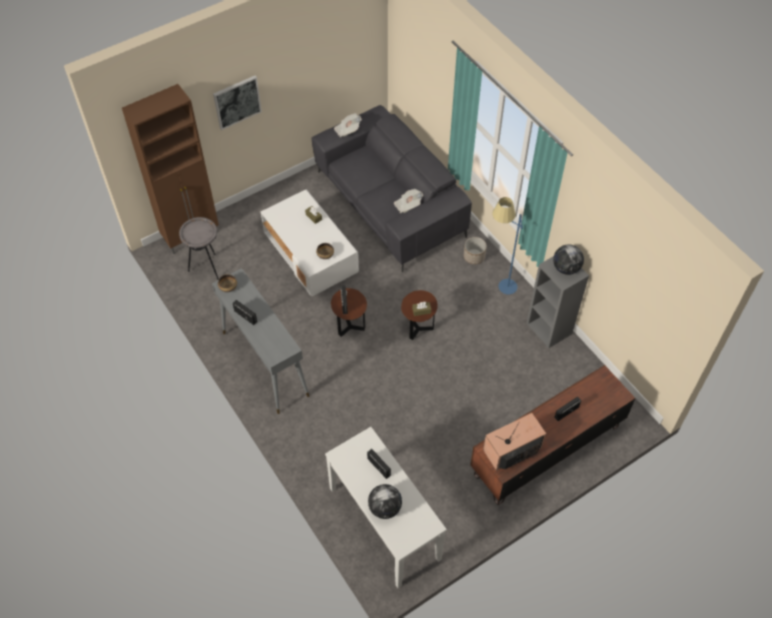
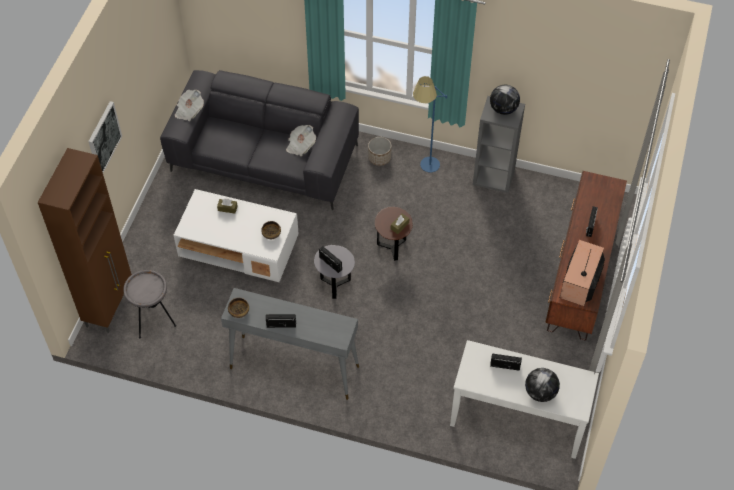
camera: 40 degrees left, 0 degrees up
(350, 327) = (335, 285): brown side table -> grey side table

